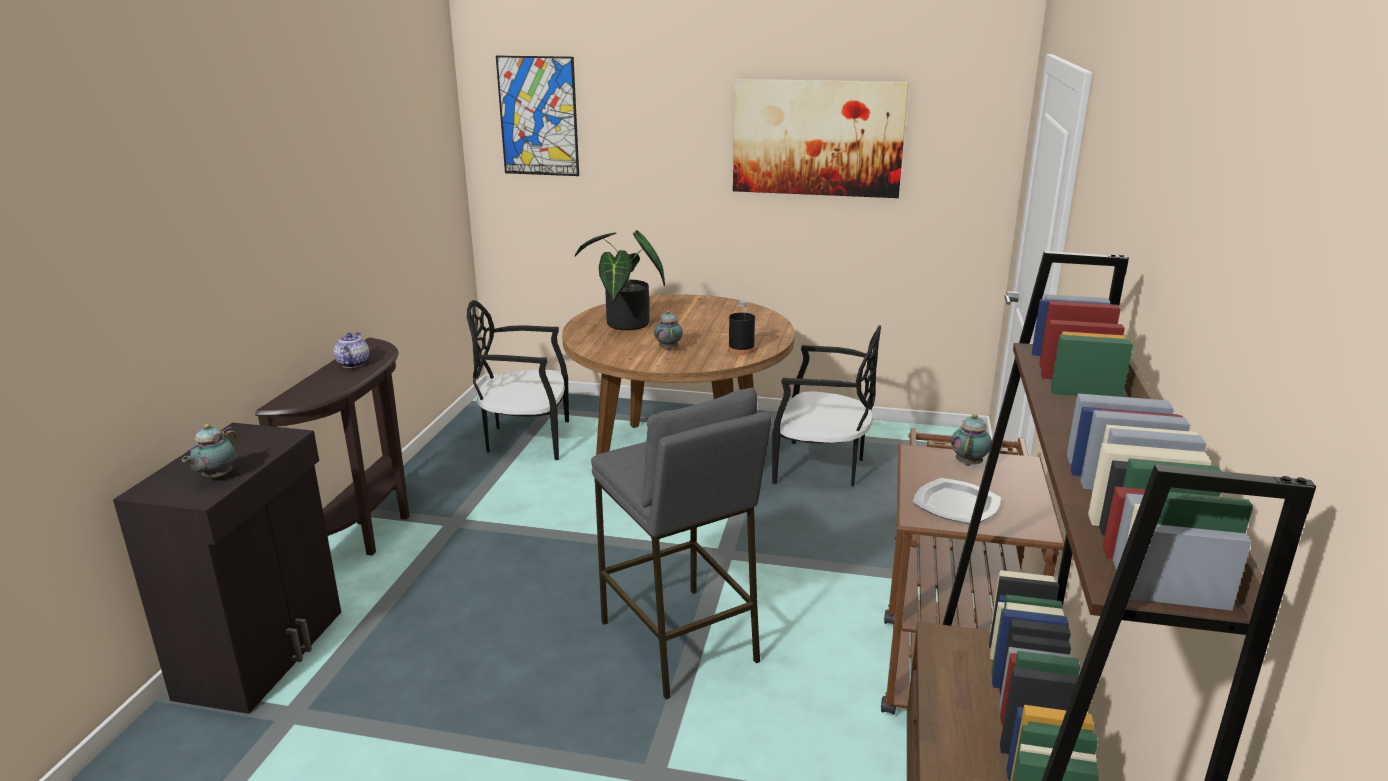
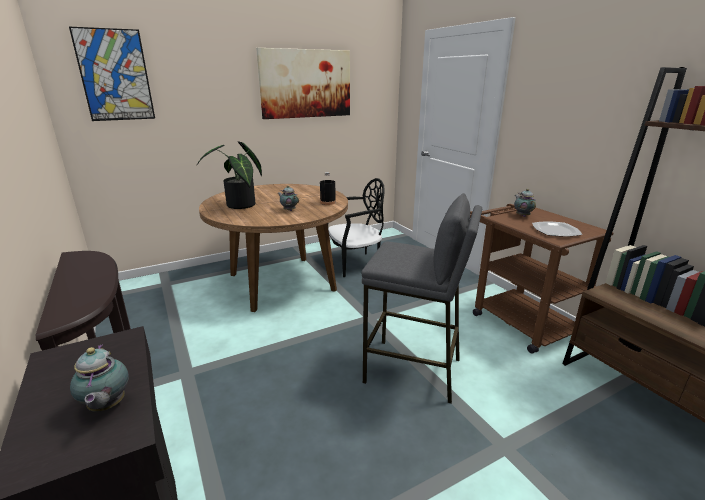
camera: 40 degrees left, 0 degrees up
(353, 363) = (82, 271): teapot -> none
(526, 439) = (172, 304): black chair -> none

